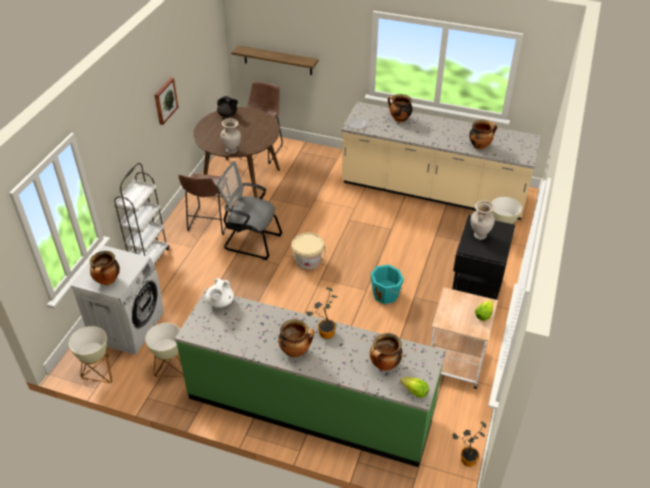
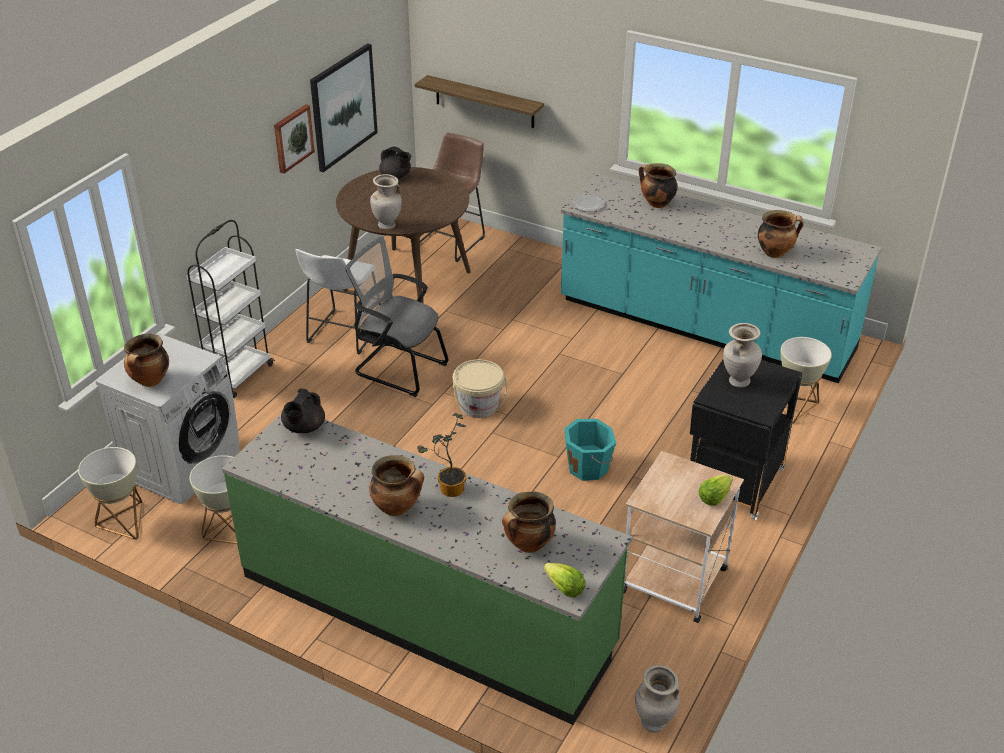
camera: 10 degrees right, 5 degrees down
(191, 74) = (343, 107): none -> picture
(209, 222) = (343, 334): brown stool -> white stool
(220, 302) = (304, 428): white teapot -> black teapot
(433, 191) = (705, 327): beige counter -> turquoise counter
(466, 459) = (653, 724): potted plant -> beige vase

